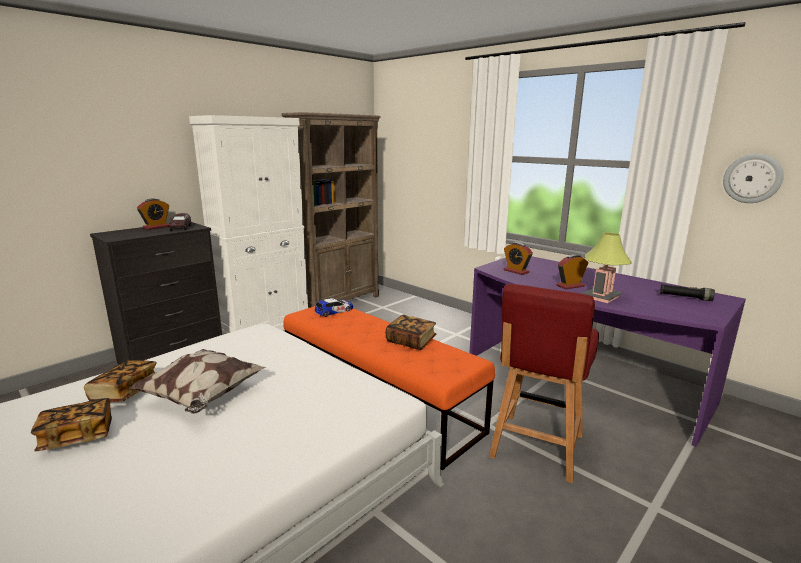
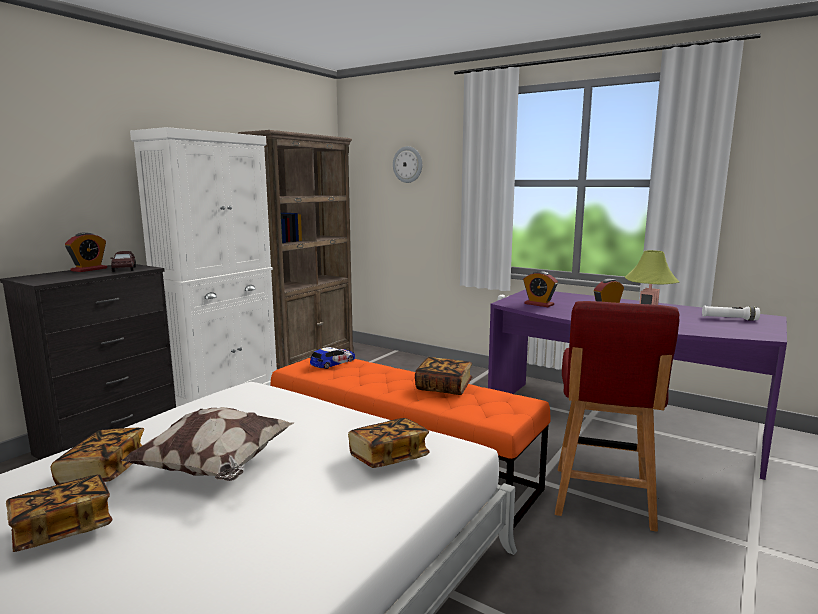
camera: 10 degrees left, 5 degrees down
(333, 402) = (388, 458): none -> book
(685, 297) = (729, 319): black flashlight -> white flashlight
(752, 178) = (778, 191): wall clock -> wall clock (408, 164)

